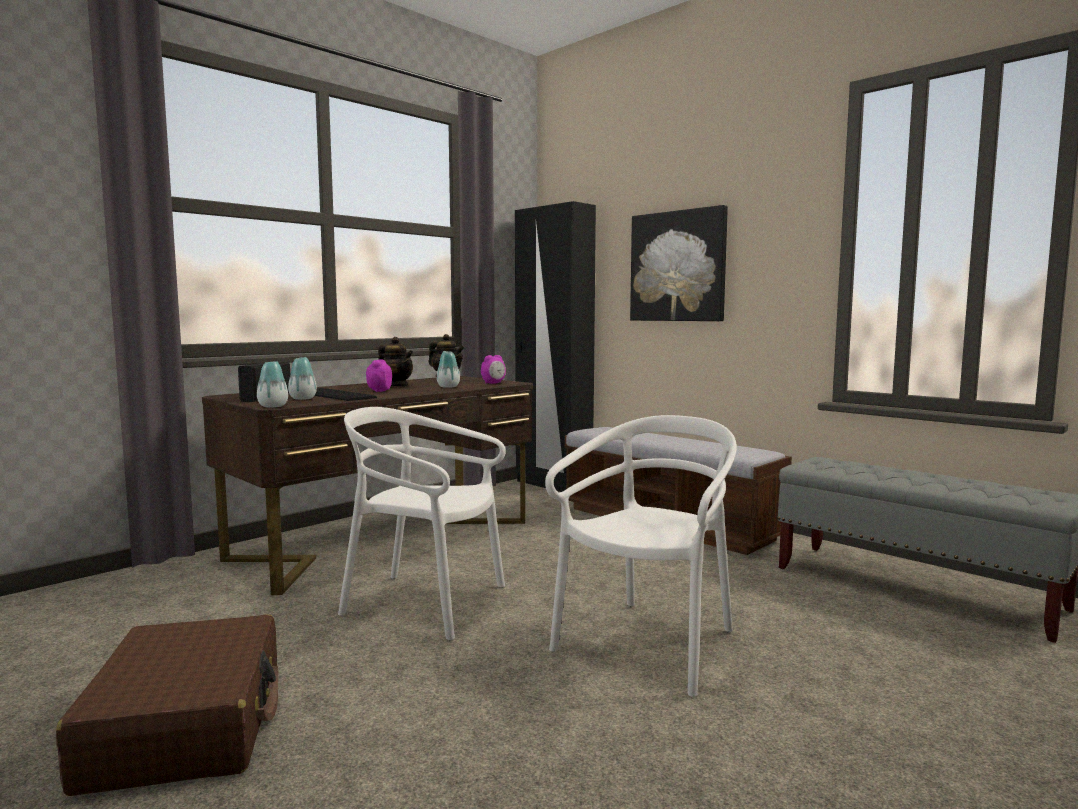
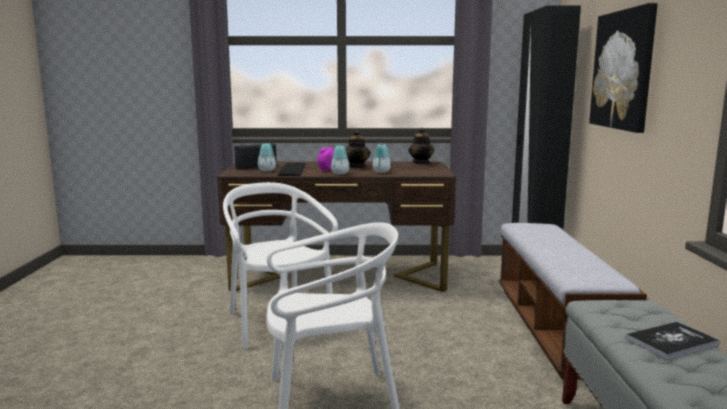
camera: 45 degrees right, 5 degrees up
(187, 725) = (93, 339): brown suitcase -> none
(273, 406) = (230, 174): vase -> vase (340, 173)
(493, 383) = (425, 172): alarm clock -> none
(897, 472) = (671, 342): none -> book

